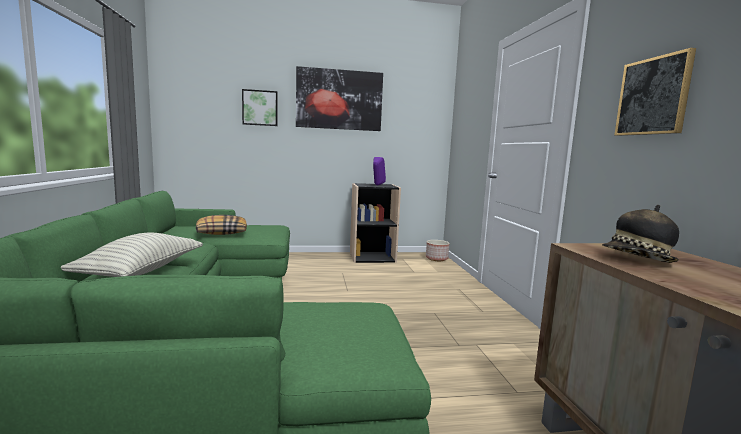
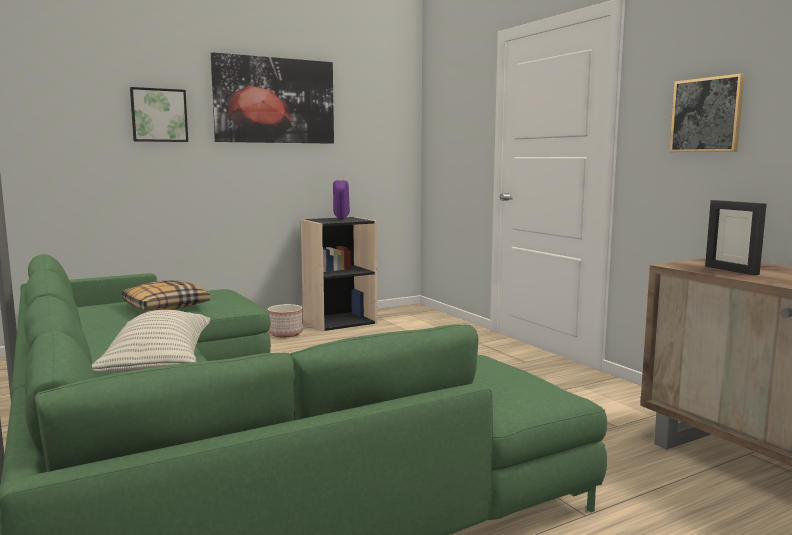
camera: 20 degrees left, 0 degrees up
(436, 258) = (421, 312): planter -> planter (285, 333)
(637, 260) = (732, 270): hat -> picture frame

